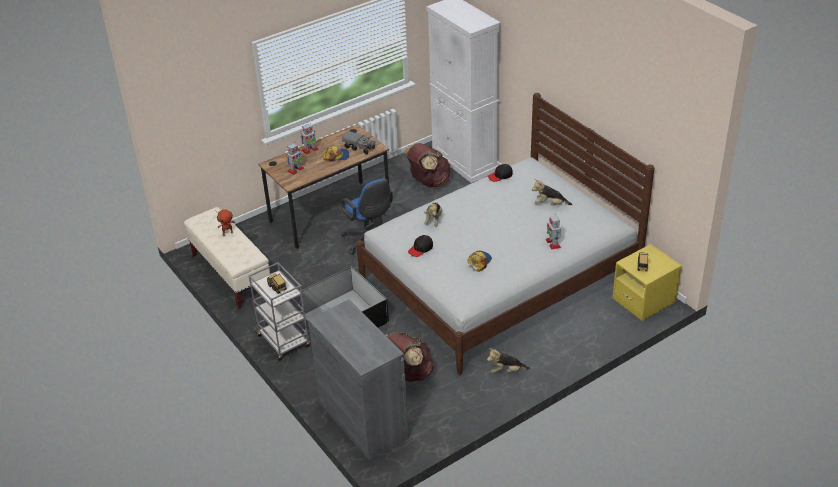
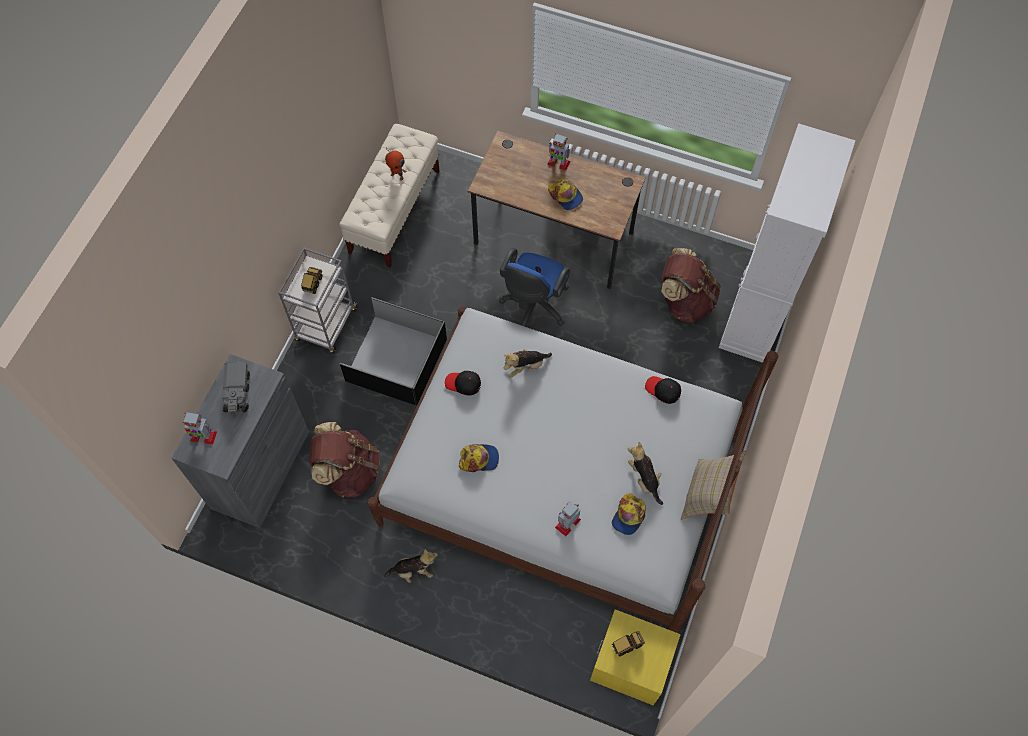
camera: 55 degrees right, 25 degrees up
(295, 170) = (511, 173): toy robot -> toy robot (203, 436)
(359, 148) = (599, 209): toy truck -> toy truck (238, 393)
(506, 371) = (413, 571): plush toy -> plush toy turned 120 degrees clockwise
(568, 218) = (628, 516): none -> cap
(579, 187) = (707, 495): none -> beige pillow

